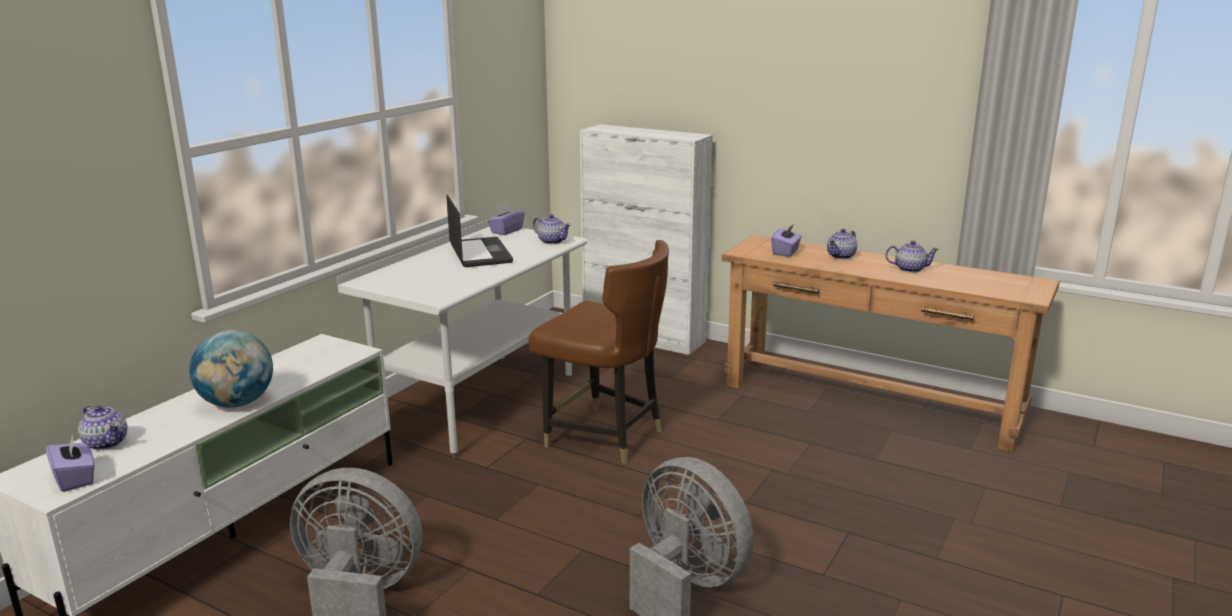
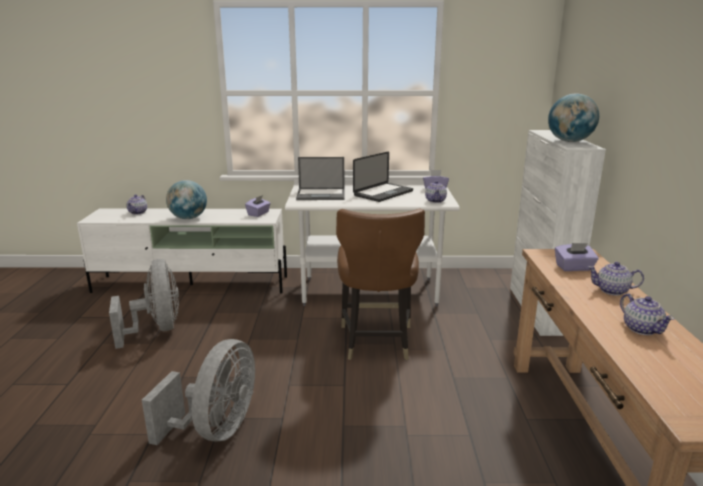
camera: 60 degrees right, 0 degrees up
(75, 478) = (105, 218): purple tissue box -> purple tissue box (258, 213)
(425, 280) = (321, 194): none -> laptop
(664, 134) = (569, 141): none -> globe

